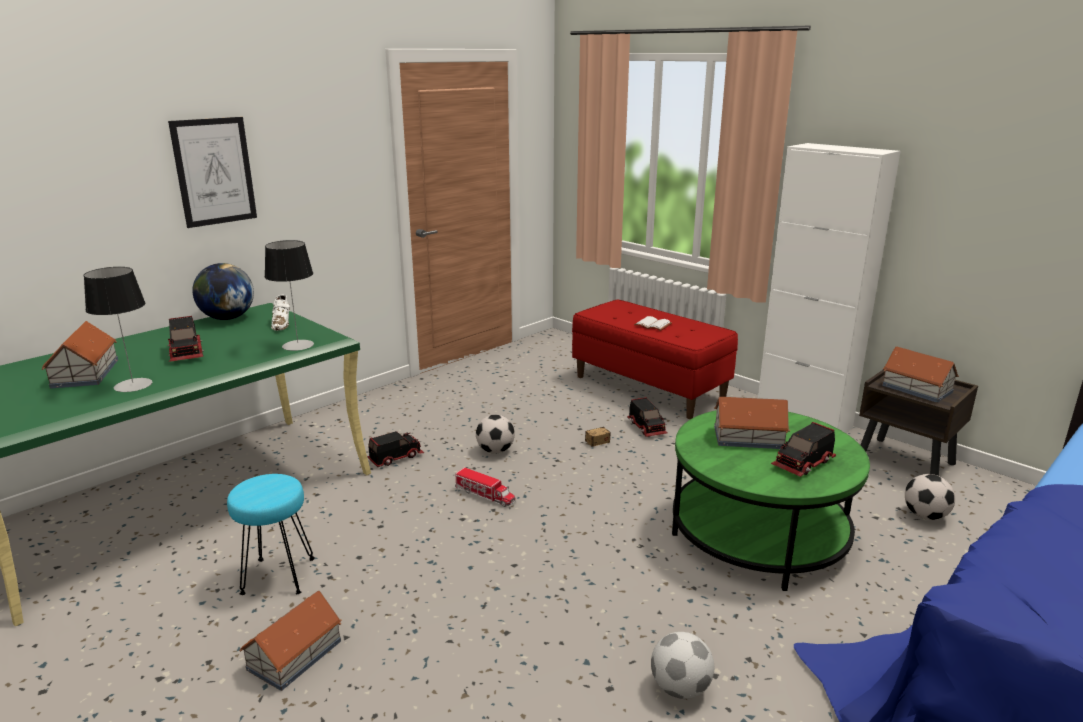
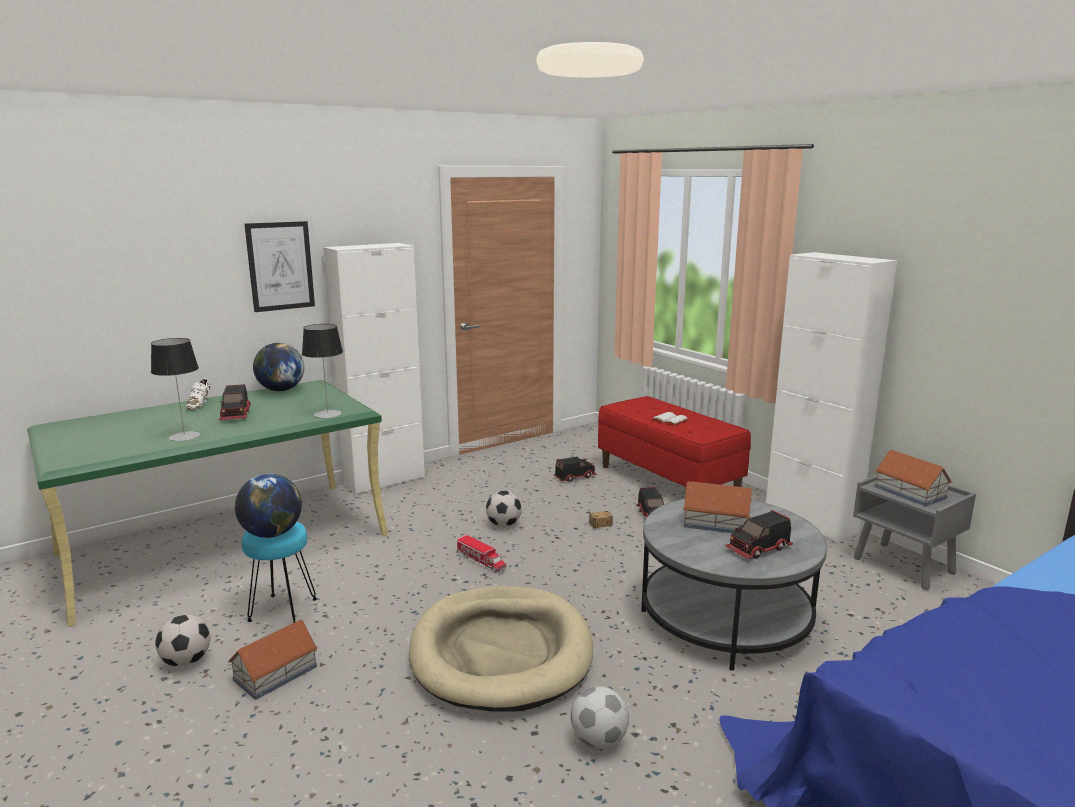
camera: 10 degrees right, 5 degrees down
(86, 373) = (153, 425): toy house -> none
(264, 494) = (272, 534): none -> globe
(282, 324) = (323, 397): white shoe -> white shoe (200, 404)
(345, 409) = (384, 480): none -> white cabinet
(395, 457) = (413, 523): toy truck -> toy truck (575, 477)
(542, 599) = (501, 652): none -> beige dog bed
(759, 534) = (725, 618): green coffee table -> grey coffee table
(906, 460) = (904, 566): brown nightstand -> grey nightstand
(925, 516) = (903, 618): football -> football (186, 661)

